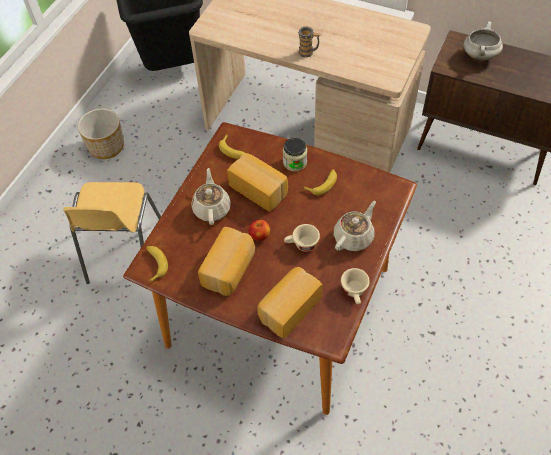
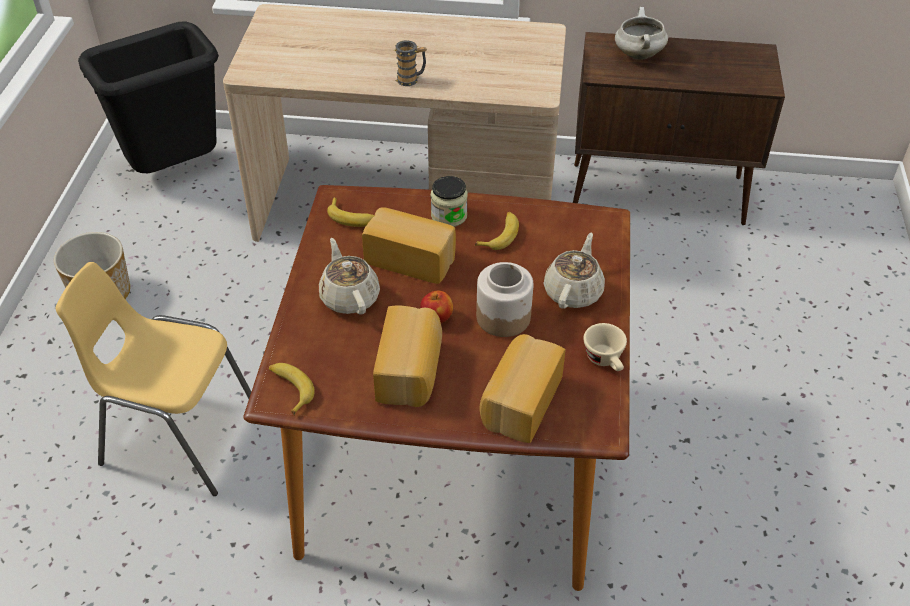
camera: 20 degrees left, 10 degrees down
(123, 251) = (179, 436): yellow chair -> yellow chair turned 120 degrees clockwise
(301, 245) = (503, 317): beige cup -> jar

